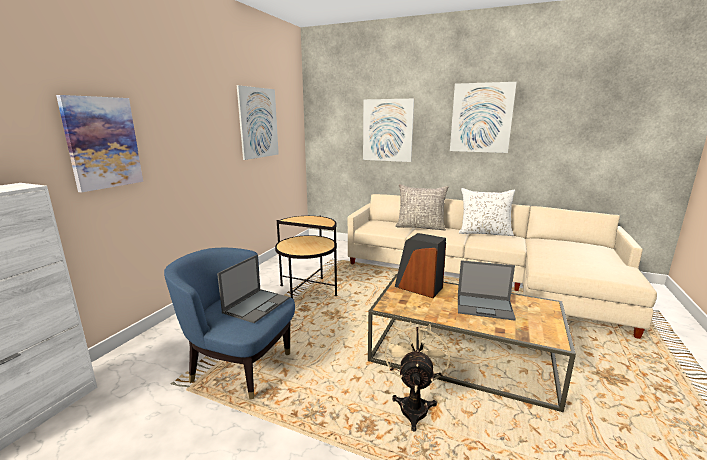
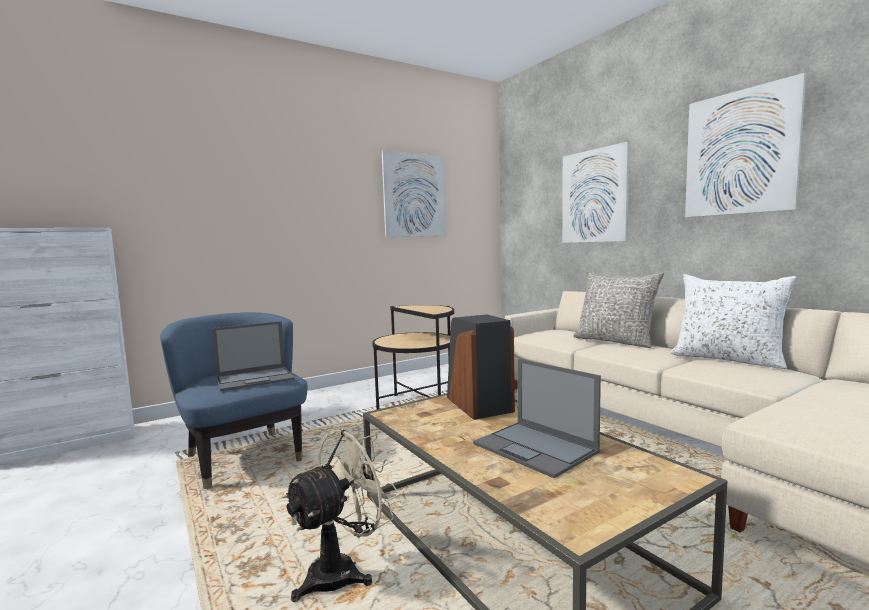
camera: 35 degrees right, 10 degrees down
(102, 143) = (200, 203): picture -> none

